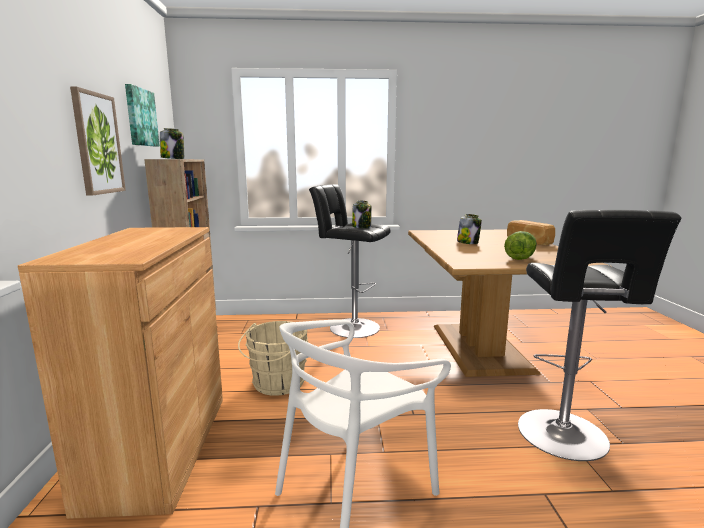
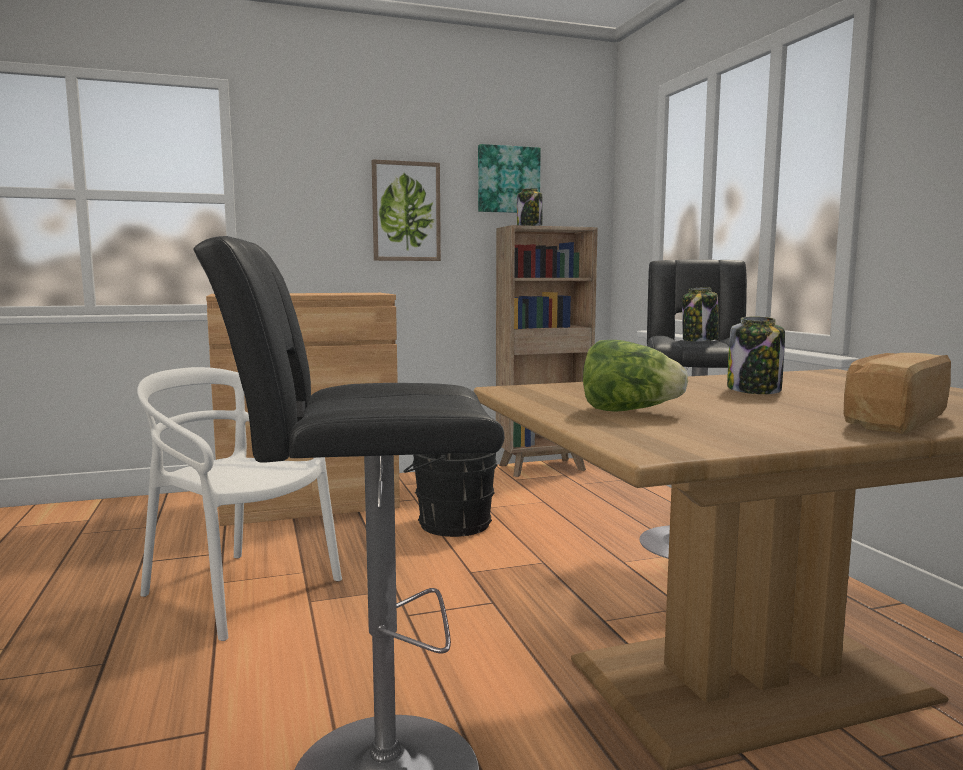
camera: 75 degrees right, 5 degrees down
(276, 384) = (450, 524): beige bucket -> black bucket

